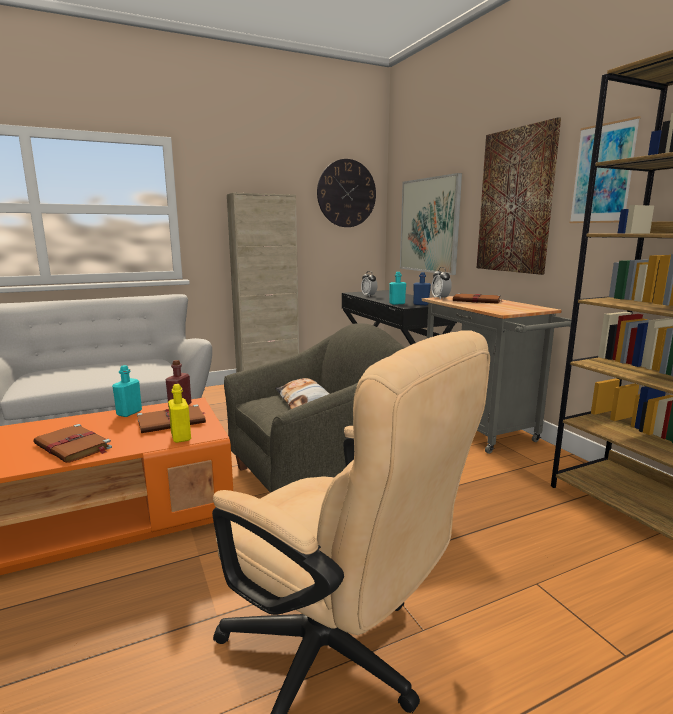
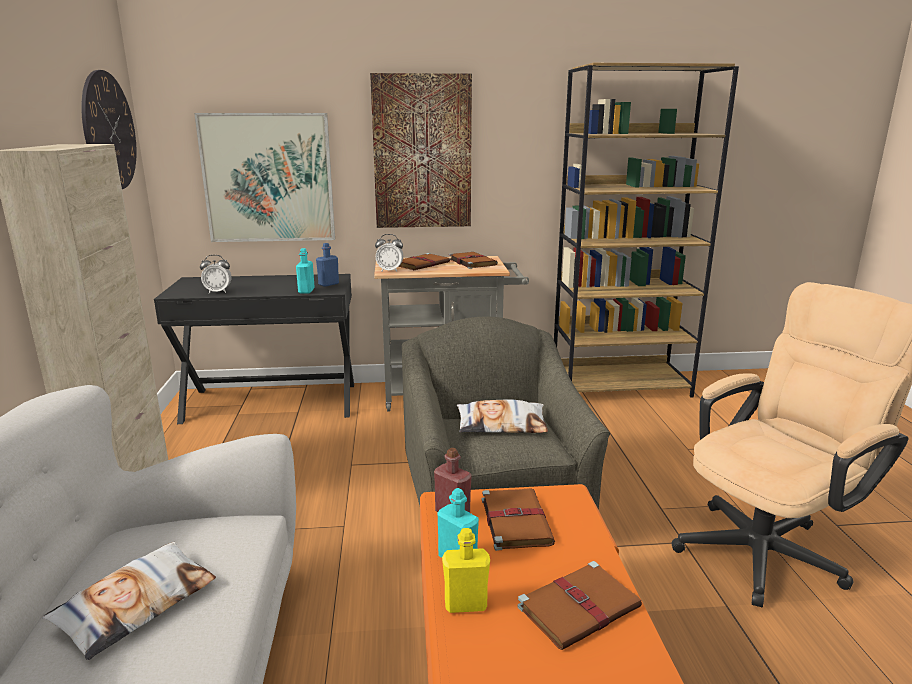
camera: 70 degrees left, 5 degrees up
(104, 369) = (136, 604): none -> pillow
(181, 437) = (574, 515): yellow bottle -> yellow bottle (465, 604)
(515, 307) = (471, 262): none -> brown book
(603, 174) = (521, 133): picture -> none

